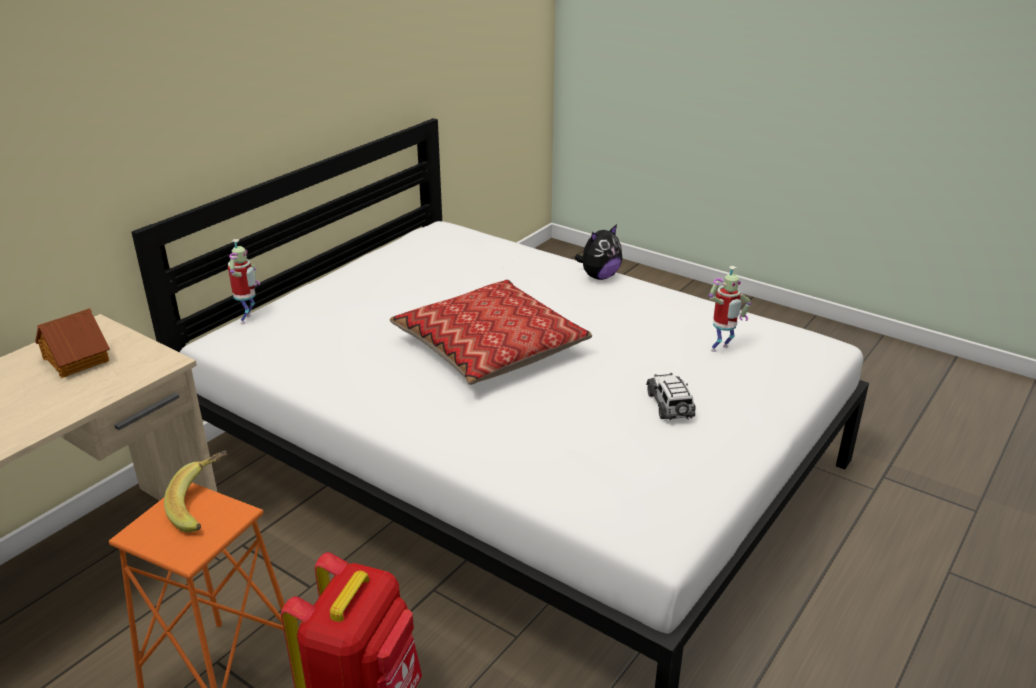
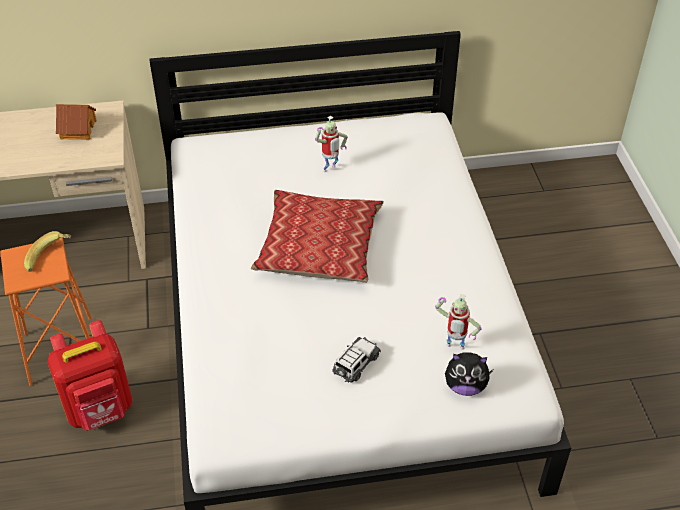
camera: 45 degrees right, 15 degrees up
(249, 320) = (224, 138): toy robot -> toy robot (330, 170)
(599, 276) = (470, 232): plush toy -> plush toy (465, 386)

